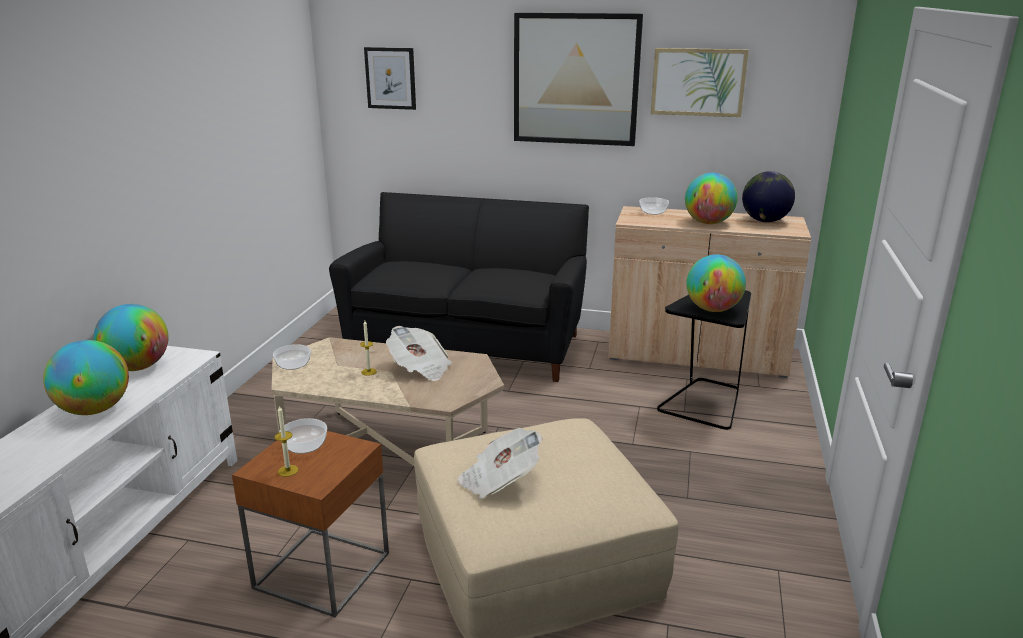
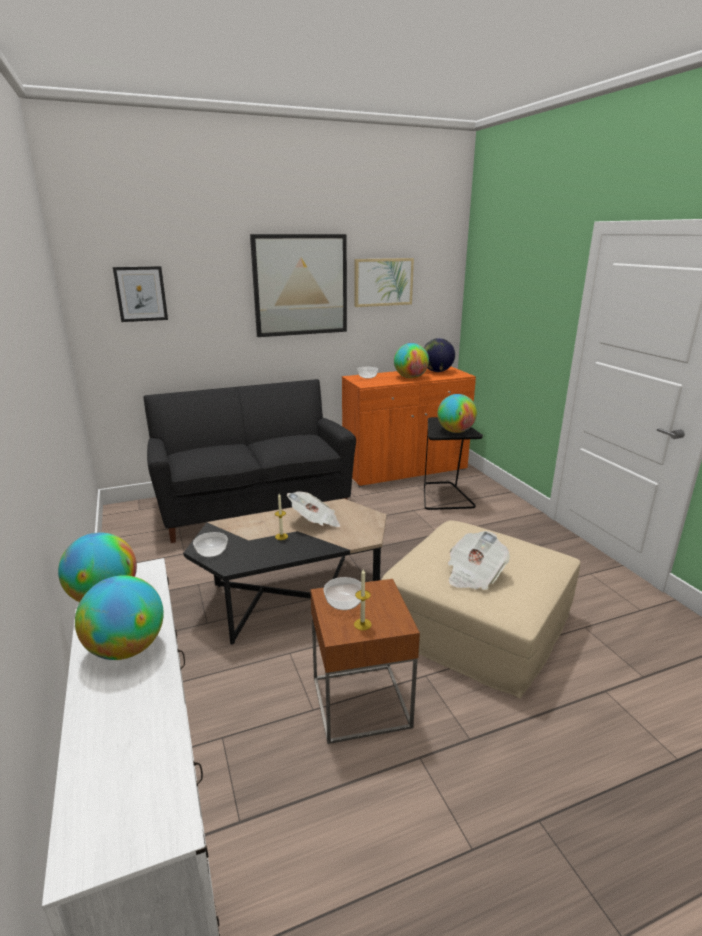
camera: 35 degrees left, 0 degrees up
(390, 449) = (294, 596): beige coffee table -> black coffee table
(697, 355) = (405, 470): beige cabinet -> orange cabinet

